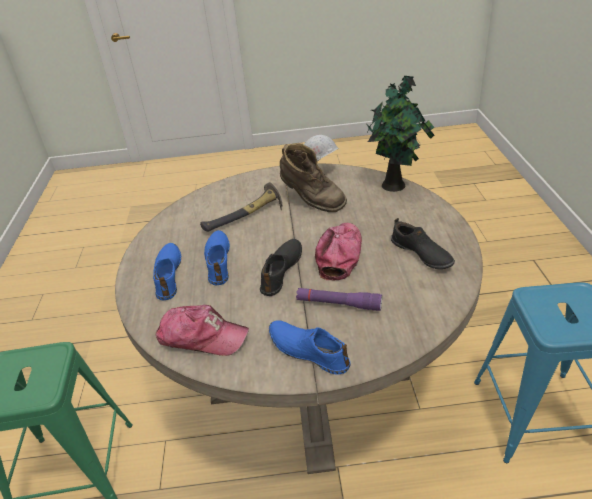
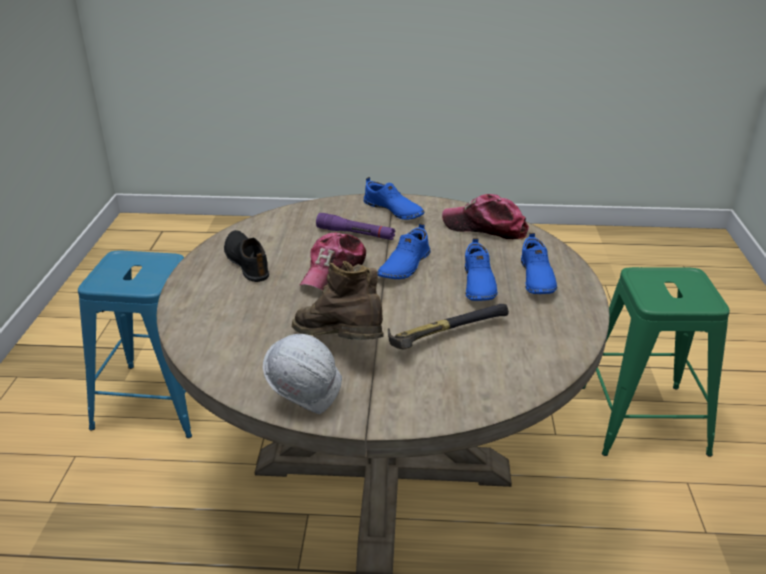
camera: 175 degrees left, 5 degrees down
(282, 271) = (404, 266): black shoe -> blue shoe
(395, 185) = (200, 352): potted plant -> none

